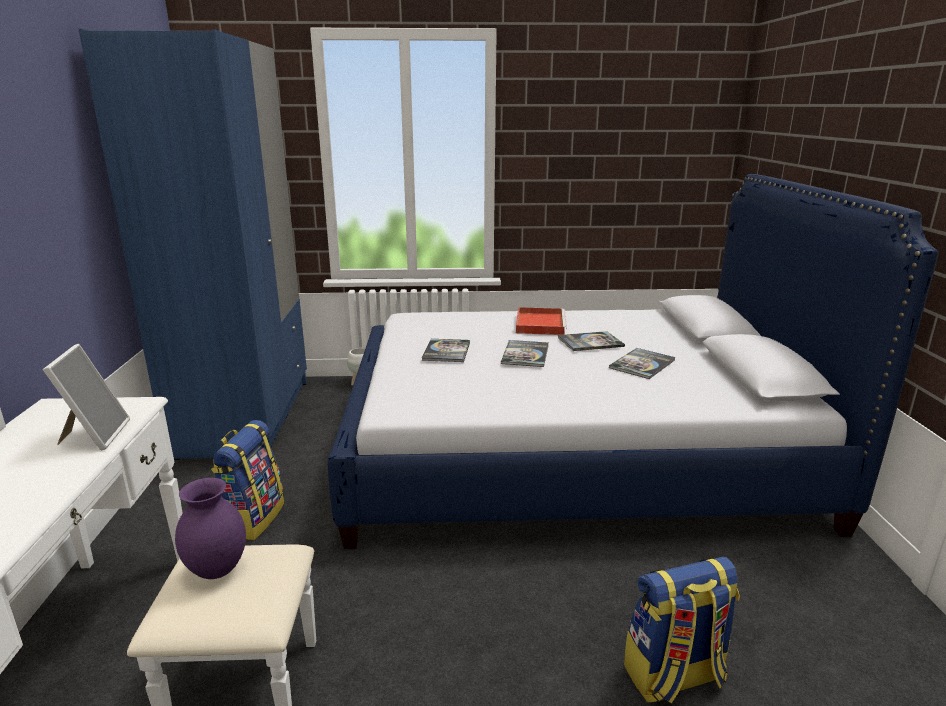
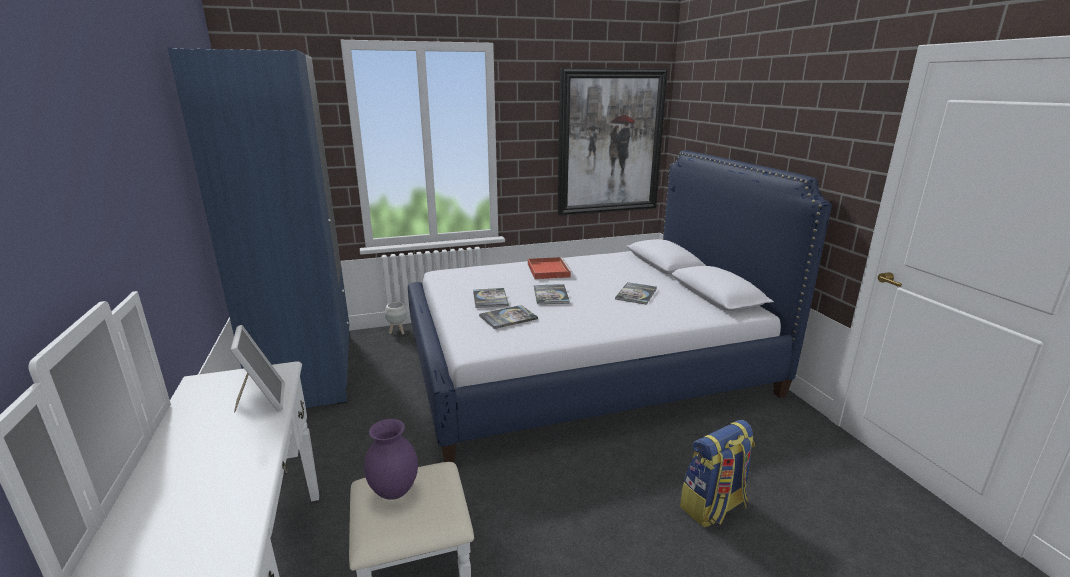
camera: 15 degrees left, 0 degrees up
(252, 518) = (357, 453): backpack -> none
(590, 342) = (592, 281): book -> book (508, 317)
(651, 162) = (610, 143): none -> picture

